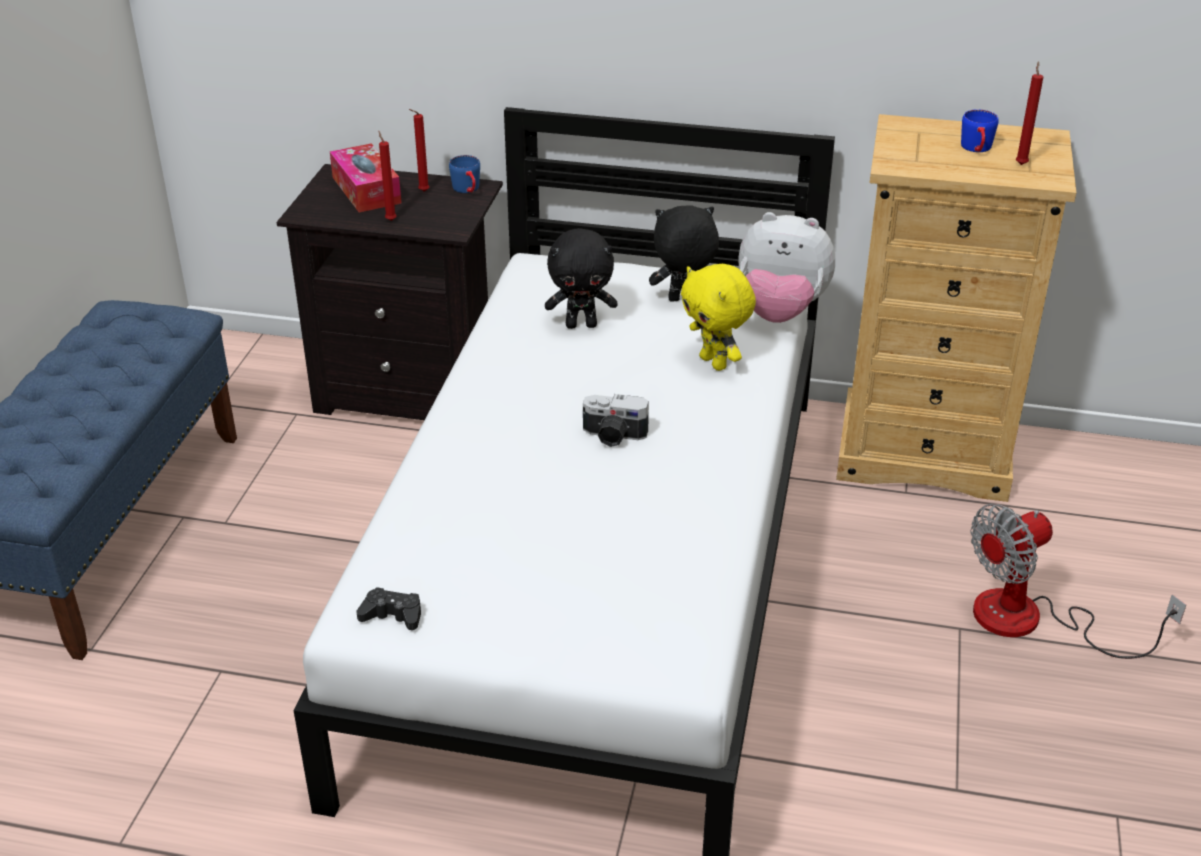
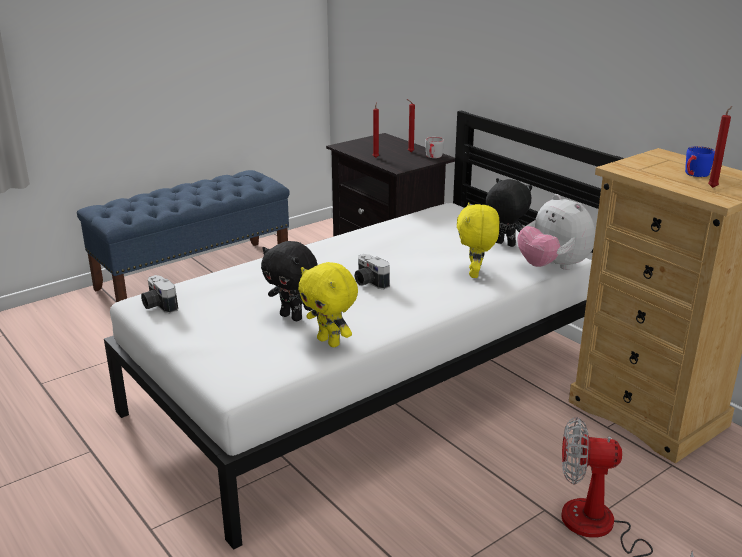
camera: 40 degrees right, 10 degrees down
(366, 190) = (385, 145): tissue box -> none
(392, 615) = (158, 305): black game controller -> camera
(468, 190) = (433, 157): blue mug -> grey mug
(581, 325) = (432, 237): black plush toy -> black plush toy (292, 317)
(695, 549) = (330, 342): none -> yellow plush toy

